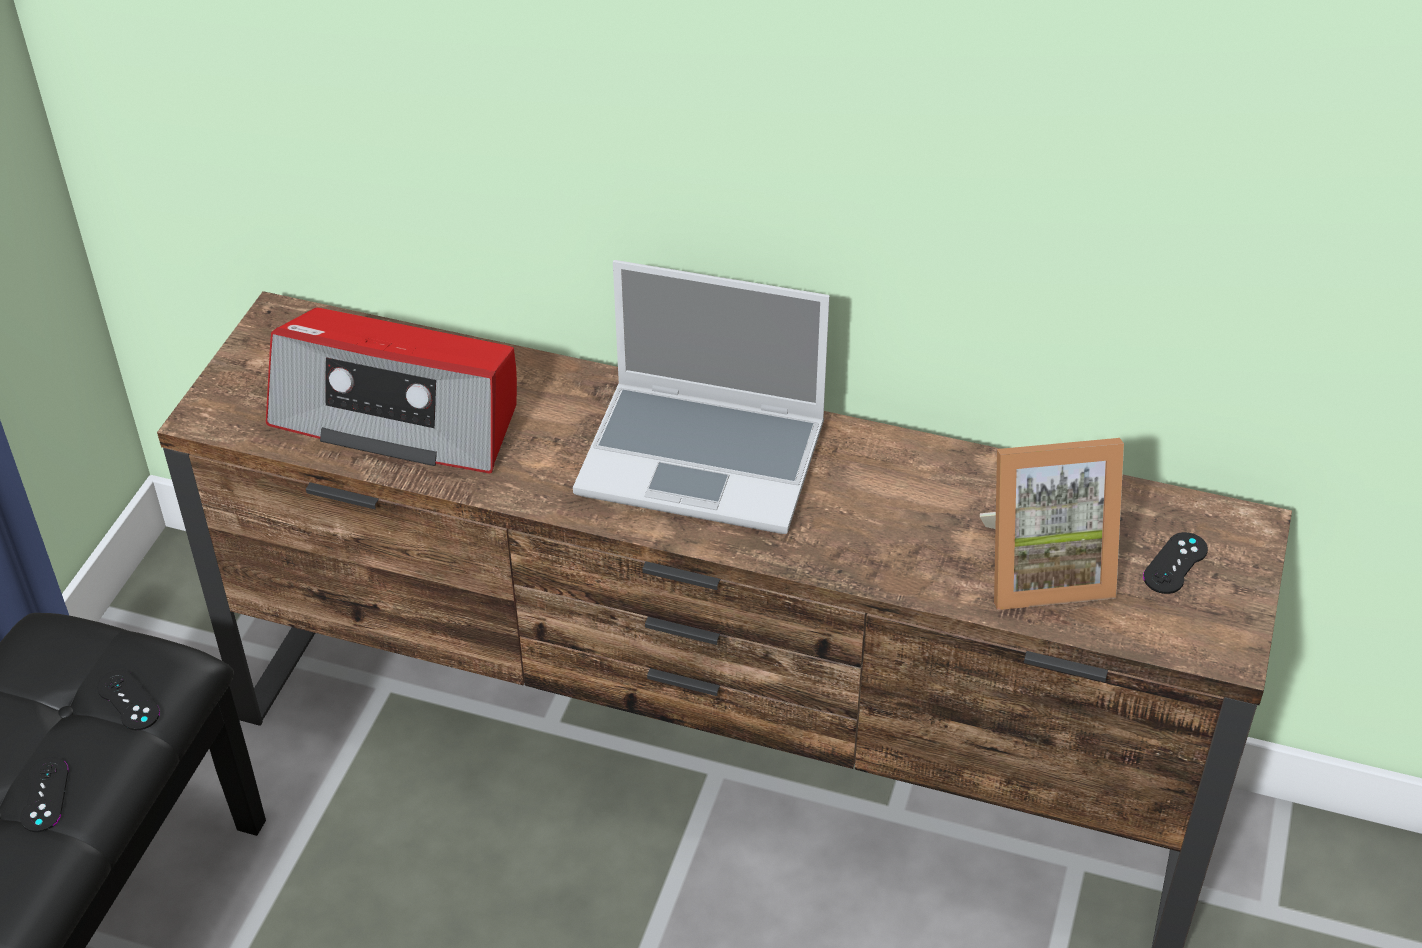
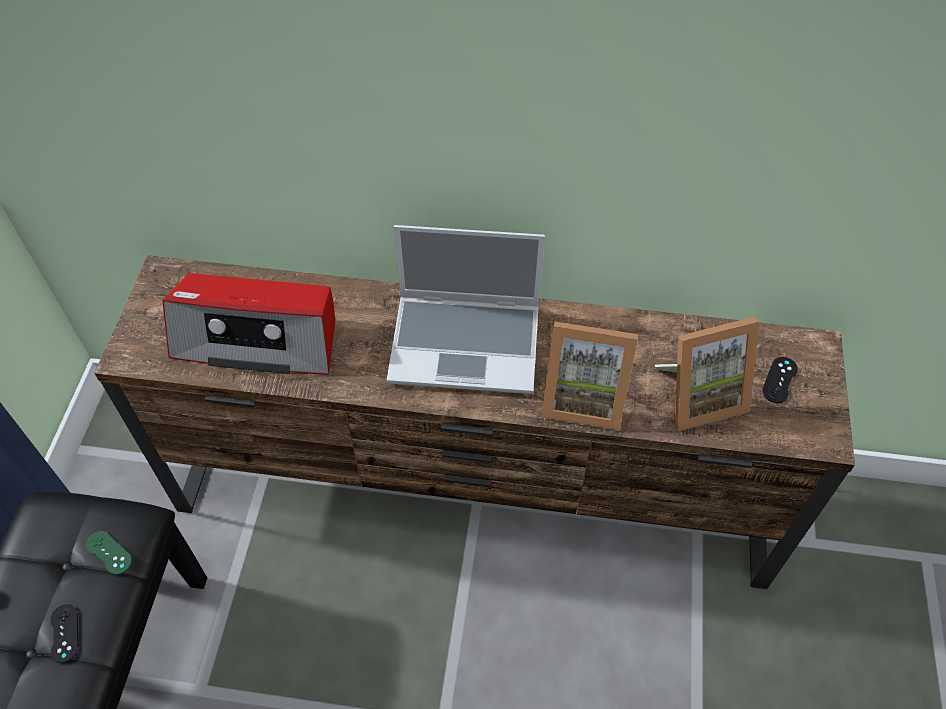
camera: 10 degrees left, 10 degrees up
(128, 700) = (109, 553): black game controller -> green game controller
(863, 549) = (583, 397): none -> picture frame

